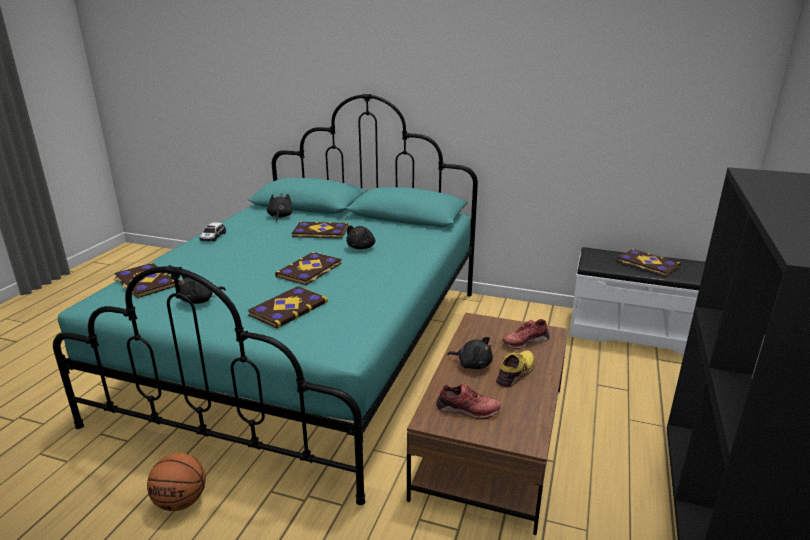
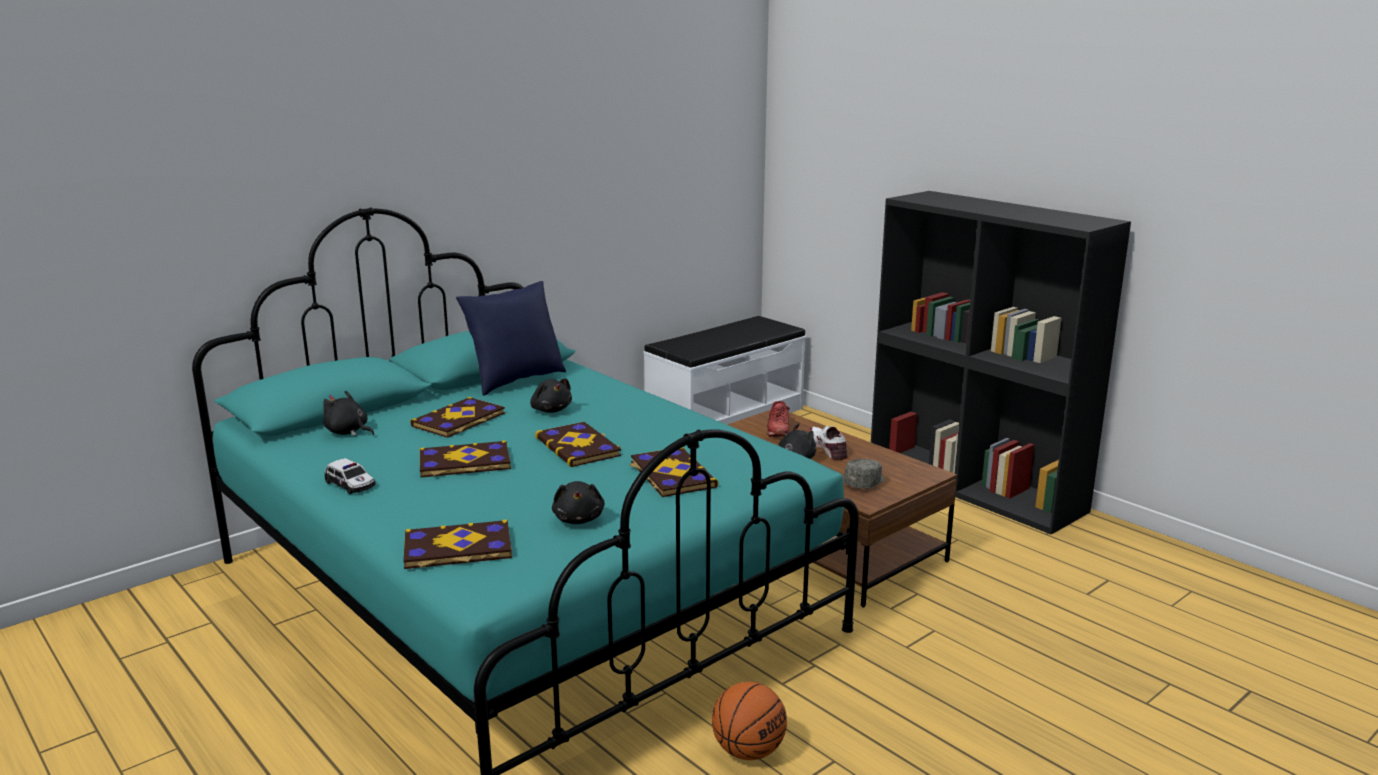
camera: 60 degrees left, 5 degrees down
(398, 226) = (515, 380): none -> blue pillow
(467, 410) = (865, 483): red shoe -> grey cap
(516, 373) = (828, 448): yellow shoe -> white shoe
(647, 264) = (723, 336): book -> book (465, 463)

